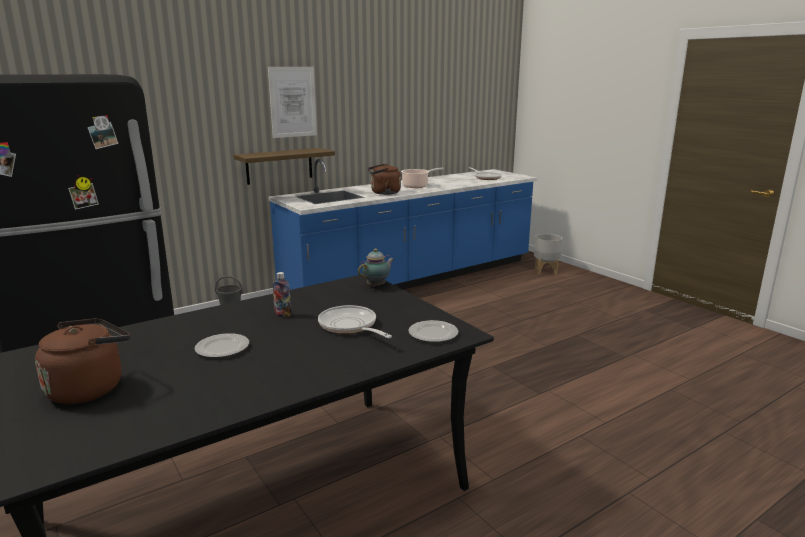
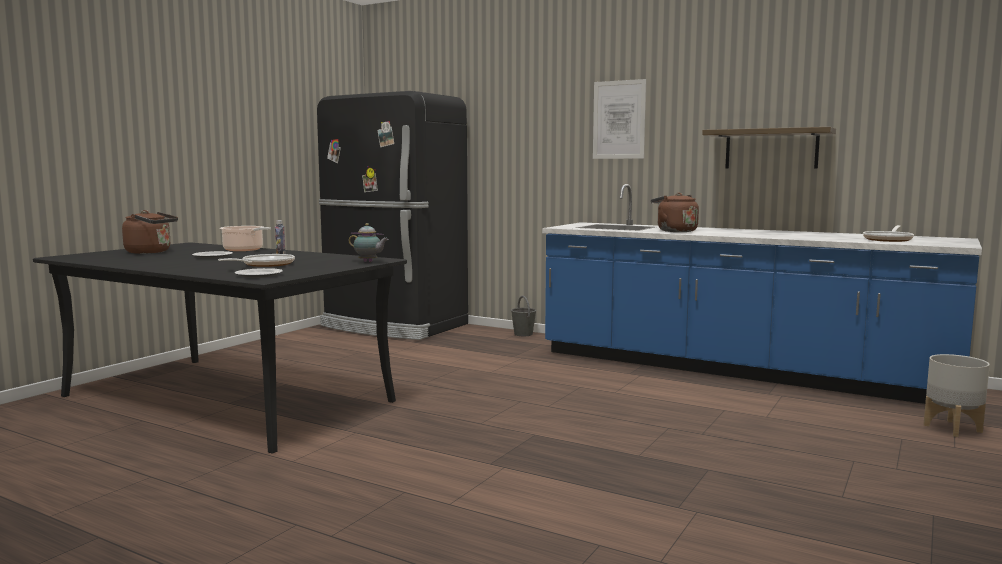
camera: 65 degrees right, 10 degrees down
(279, 166) = (598, 190): shelf -> shelf (771, 149)
(417, 186) = (744, 233): cooking pot -> cooking pot (244, 250)

